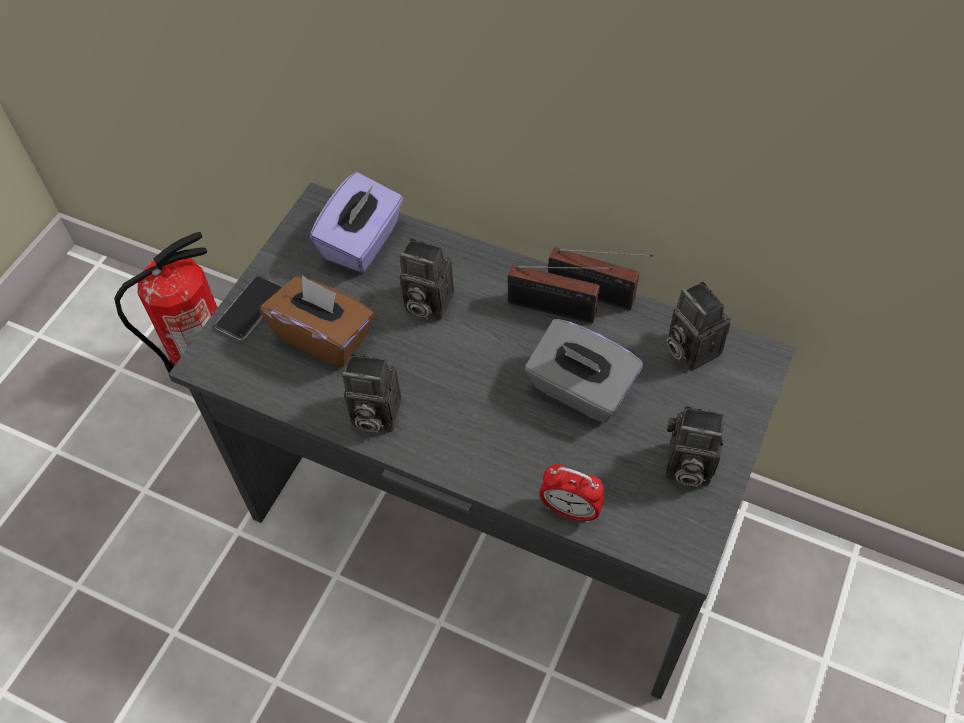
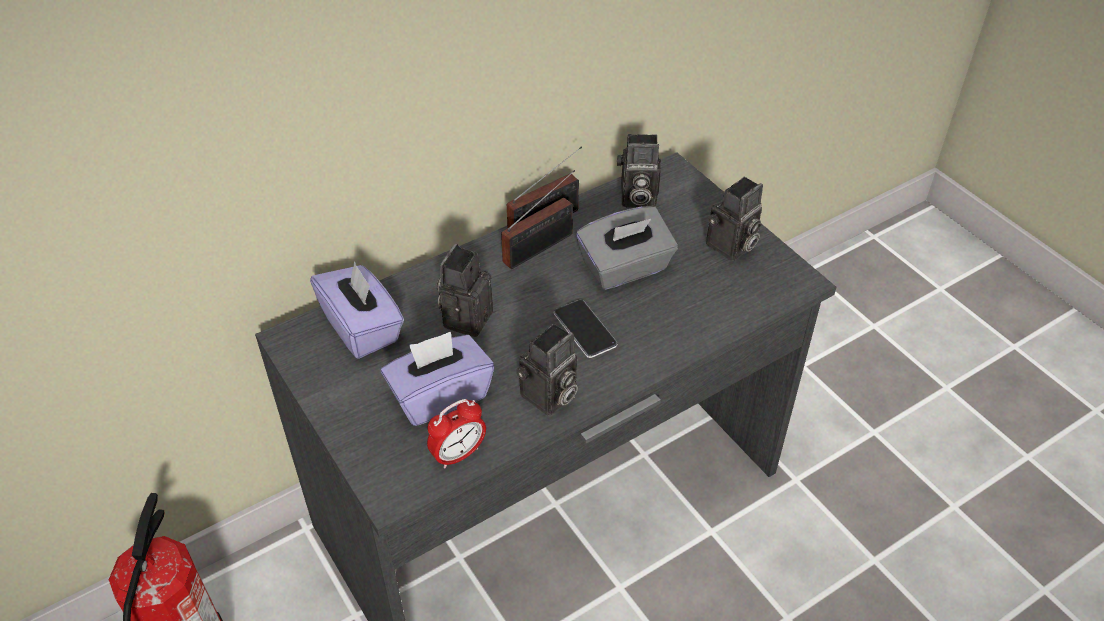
camera: 60 degrees left, 10 degrees down
(250, 308) = (360, 435): phone -> phone (584, 329)
(324, 336) = (439, 396): brown tissue box -> purple tissue box
(425, 303) = (466, 317): camera -> camera turned 150 degrees clockwise
(570, 510) = (724, 322): alarm clock -> alarm clock (458, 454)

